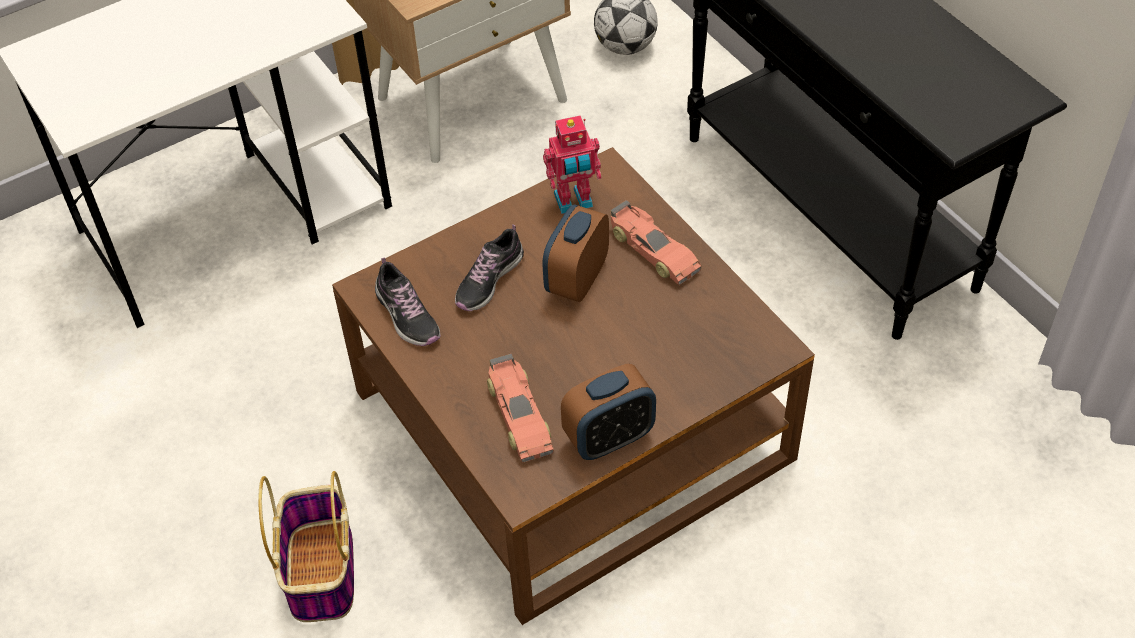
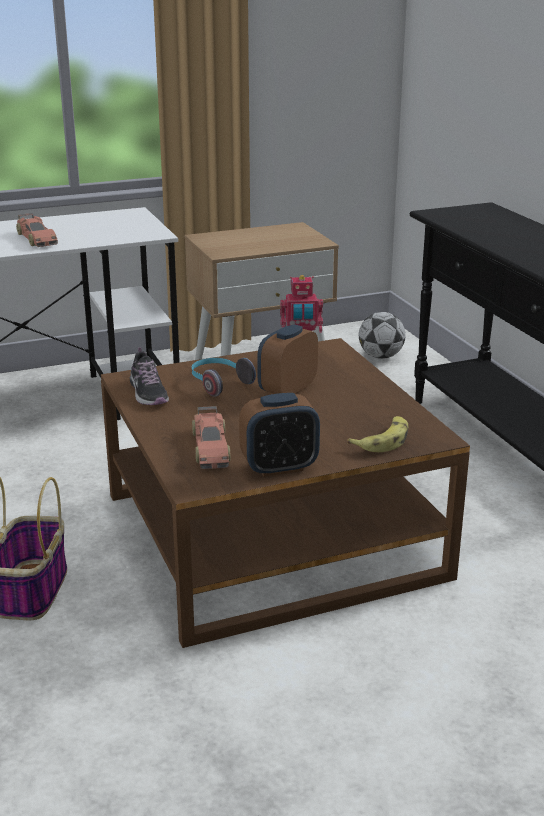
camera: 10 degrees right, 25 degrees down
(489, 280) = (219, 384): shoe -> headphones
(653, 250) = (353, 384): toy car -> toy car (37, 239)
(714, 364) = (382, 441): none -> banana

